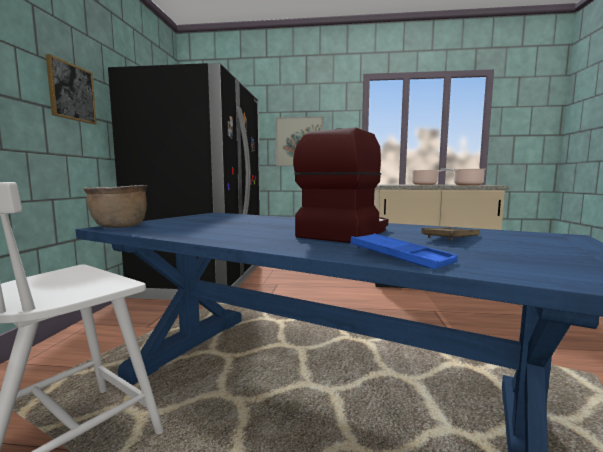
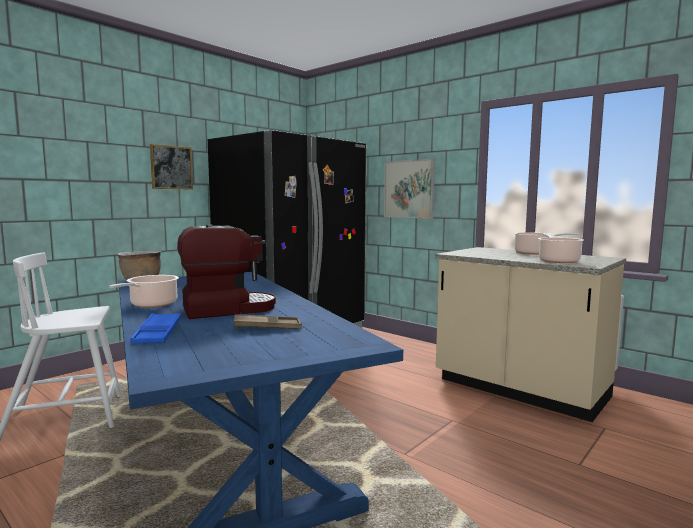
camera: 35 degrees right, 0 degrees up
(247, 240) = (152, 305): none -> cooking pot

